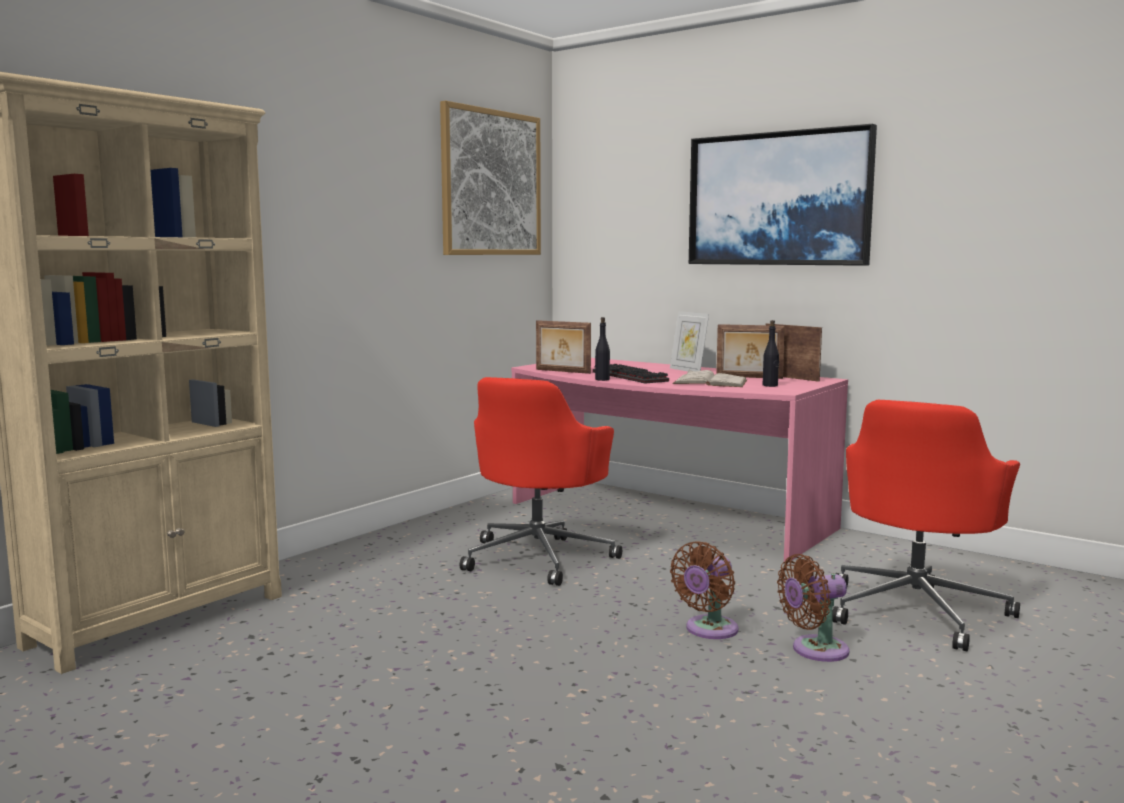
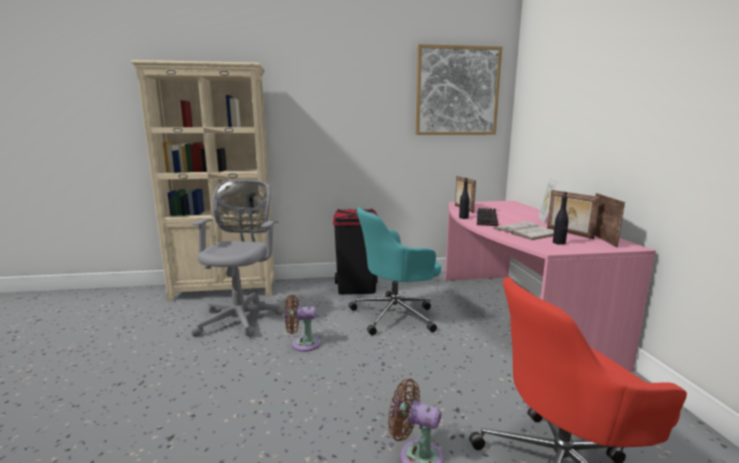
camera: 45 degrees right, 5 degrees up
(307, 637) = (241, 317): none -> grey office chair
(408, 546) = (356, 287): none -> black trash can
(539, 557) = (396, 315): red office chair -> turquoise office chair
(708, 630) = (385, 402): brown fan -> brown fan (302, 344)
(778, 199) = (628, 90): picture -> none

